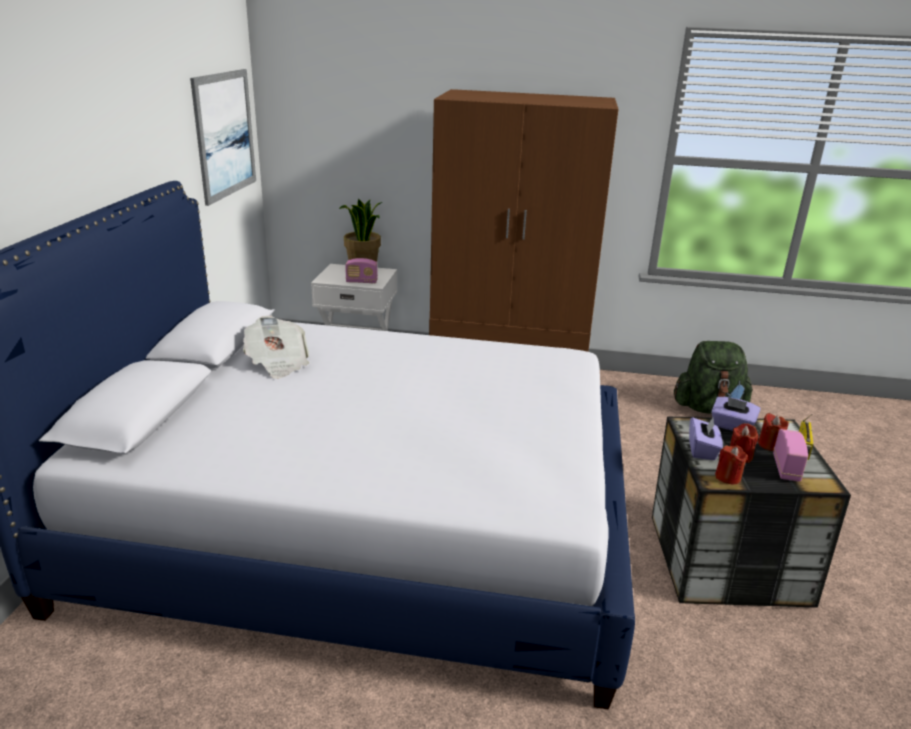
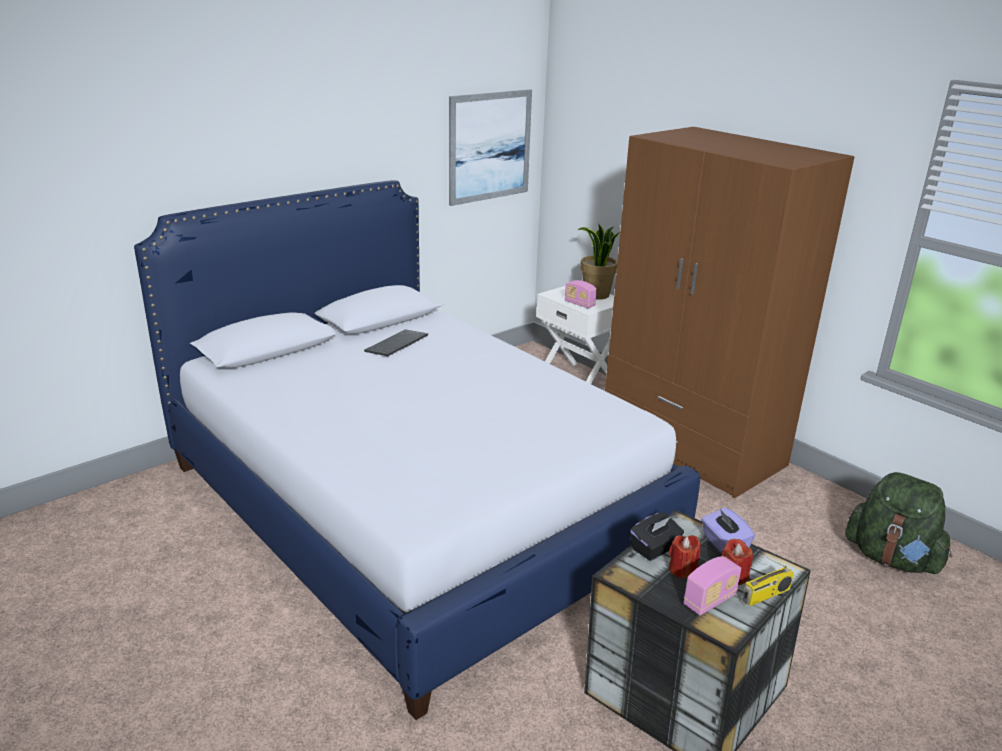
camera: 40 degrees right, 0 degrees up
(277, 363) = (397, 345): newspaper -> keyboard
(702, 450) = (655, 548): purple tissue box -> black tissue box
(728, 477) = (637, 578): red candle -> none

